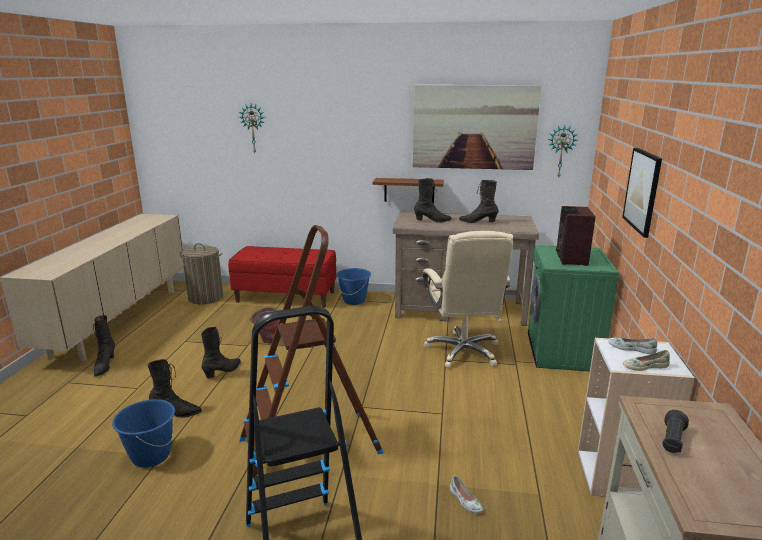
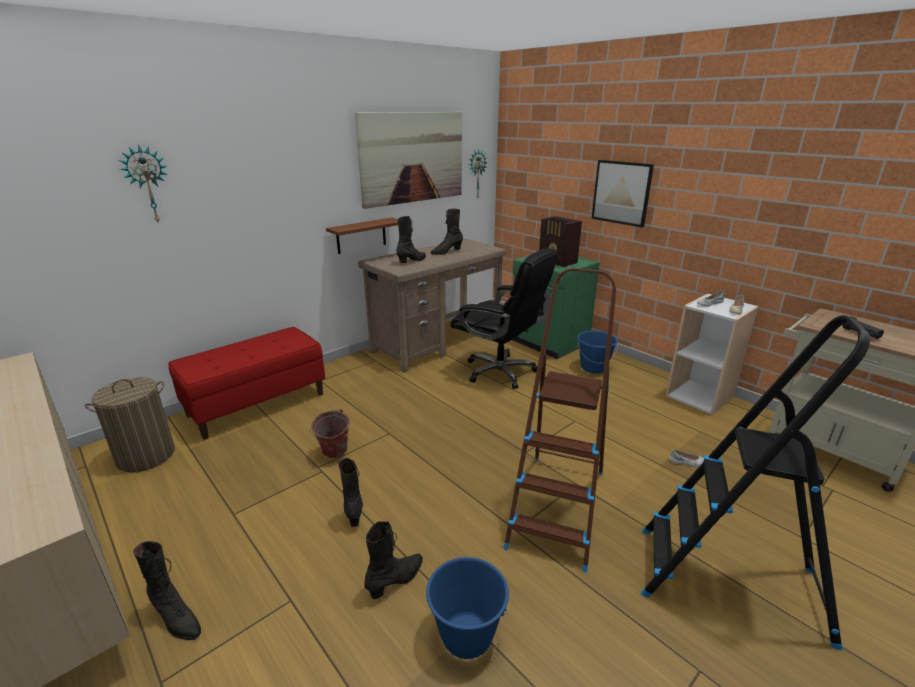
camera: 50 degrees left, 5 degrees up
(354, 300) = (338, 374): blue bucket -> blue bucket (593, 368)
(462, 350) = (498, 371): beige office chair -> black office chair

